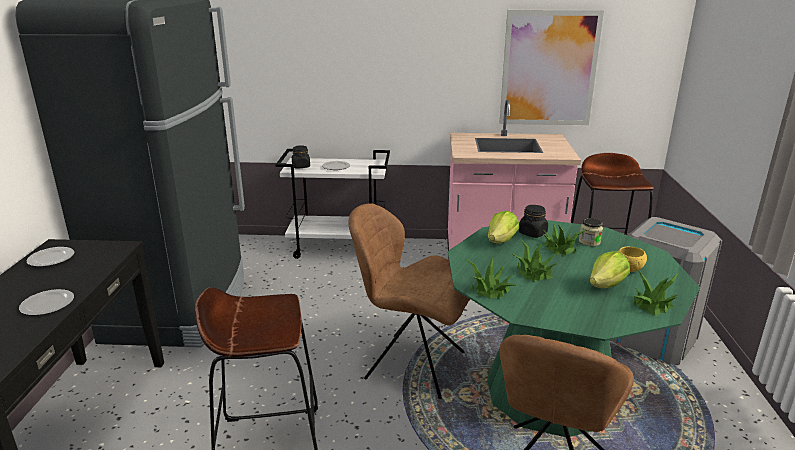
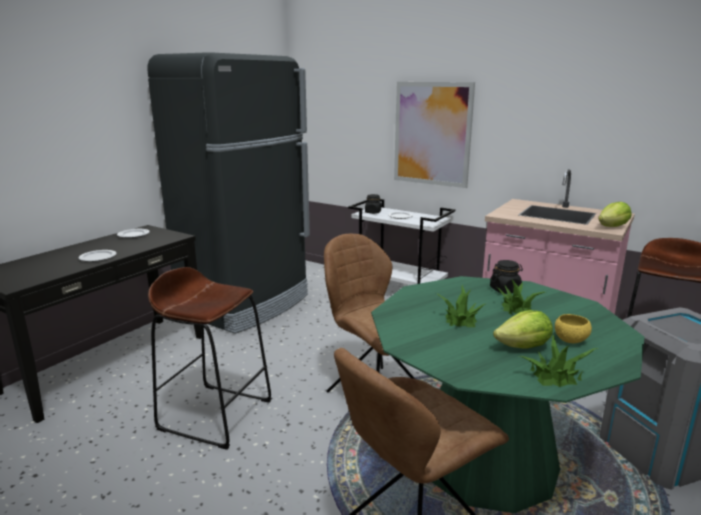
camera: 30 degrees right, 5 degrees down
(489, 289) = (399, 321): potted plant -> none
(501, 241) = (464, 289): lettuce -> lettuce (613, 227)
(549, 69) = (623, 141): picture -> picture (432, 134)
(589, 242) = (557, 309): jar -> none

